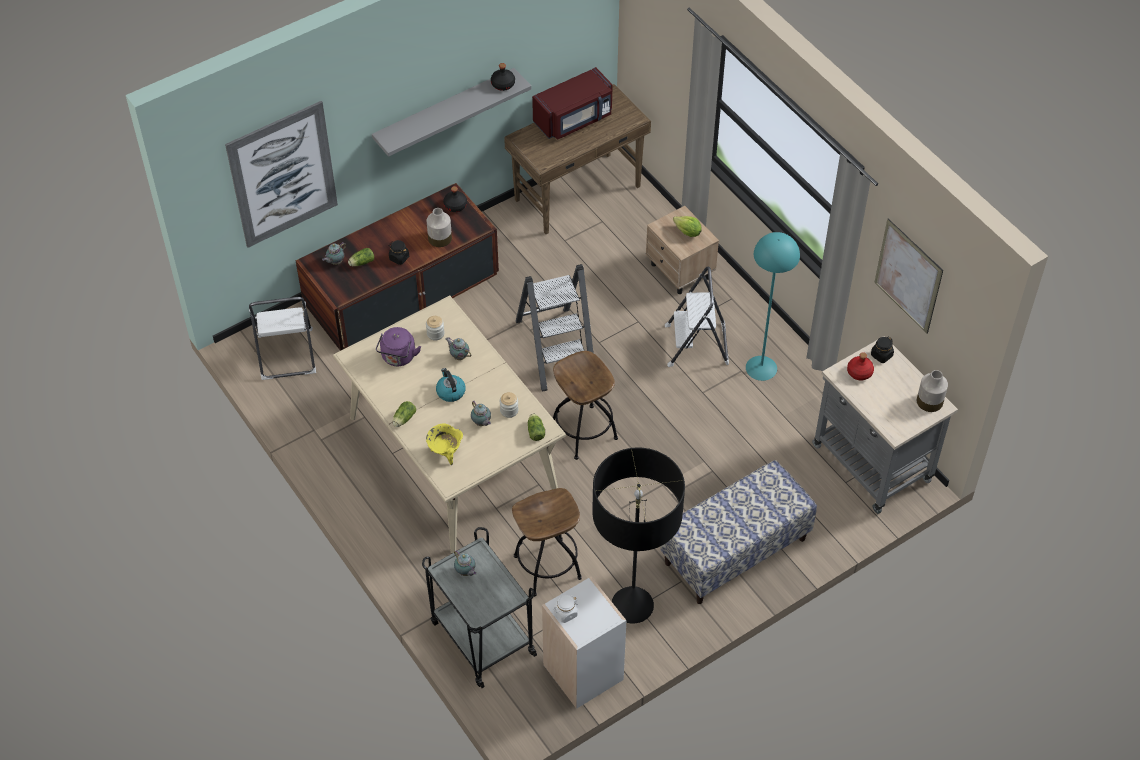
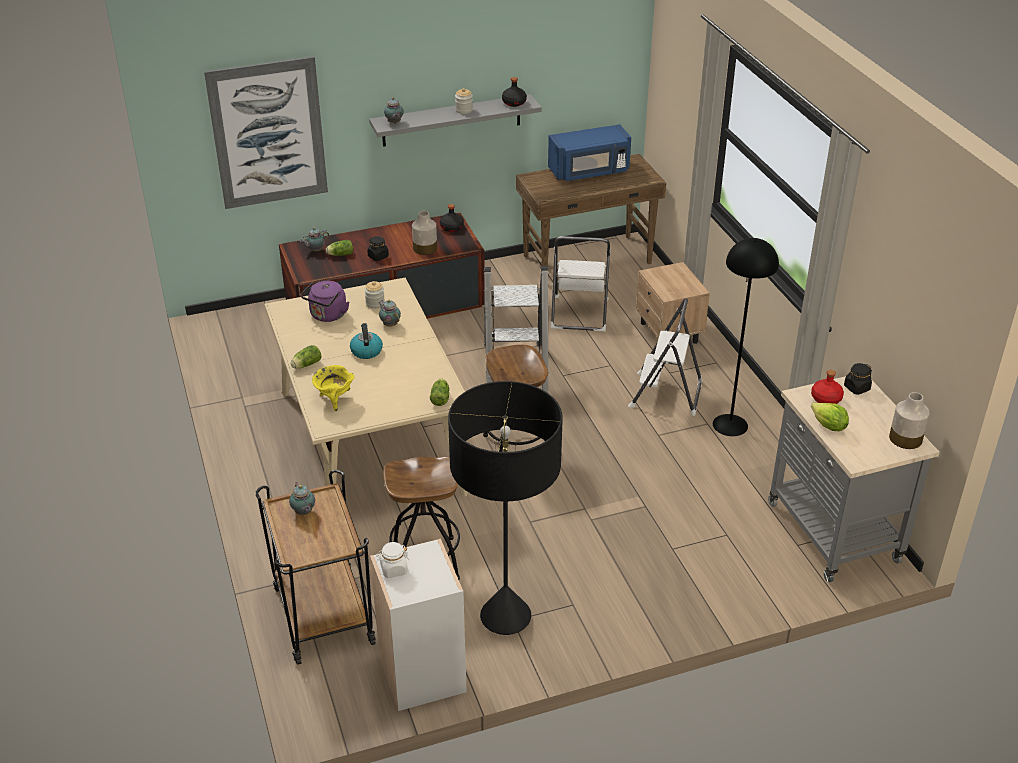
camera: 15 degrees right, 15 degrees down
(286, 356) = (248, 335): white step ladder -> white step ladder (579, 315)
(481, 423) = (385, 381): teapot -> teapot (394, 123)
(482, 636) = (323, 613): grey cart -> brown cart
(509, 410) = (420, 376): jar -> jar (464, 110)
(574, 119) = (589, 171): red microwave -> blue microwave
(687, 232) = (678, 282): lettuce -> lettuce (828, 426)
(735, 551) = (646, 588): bench -> none
(761, 368) = (730, 425): turquoise floor lamp -> black floor lamp
(908, 276) = (896, 280): picture -> none

